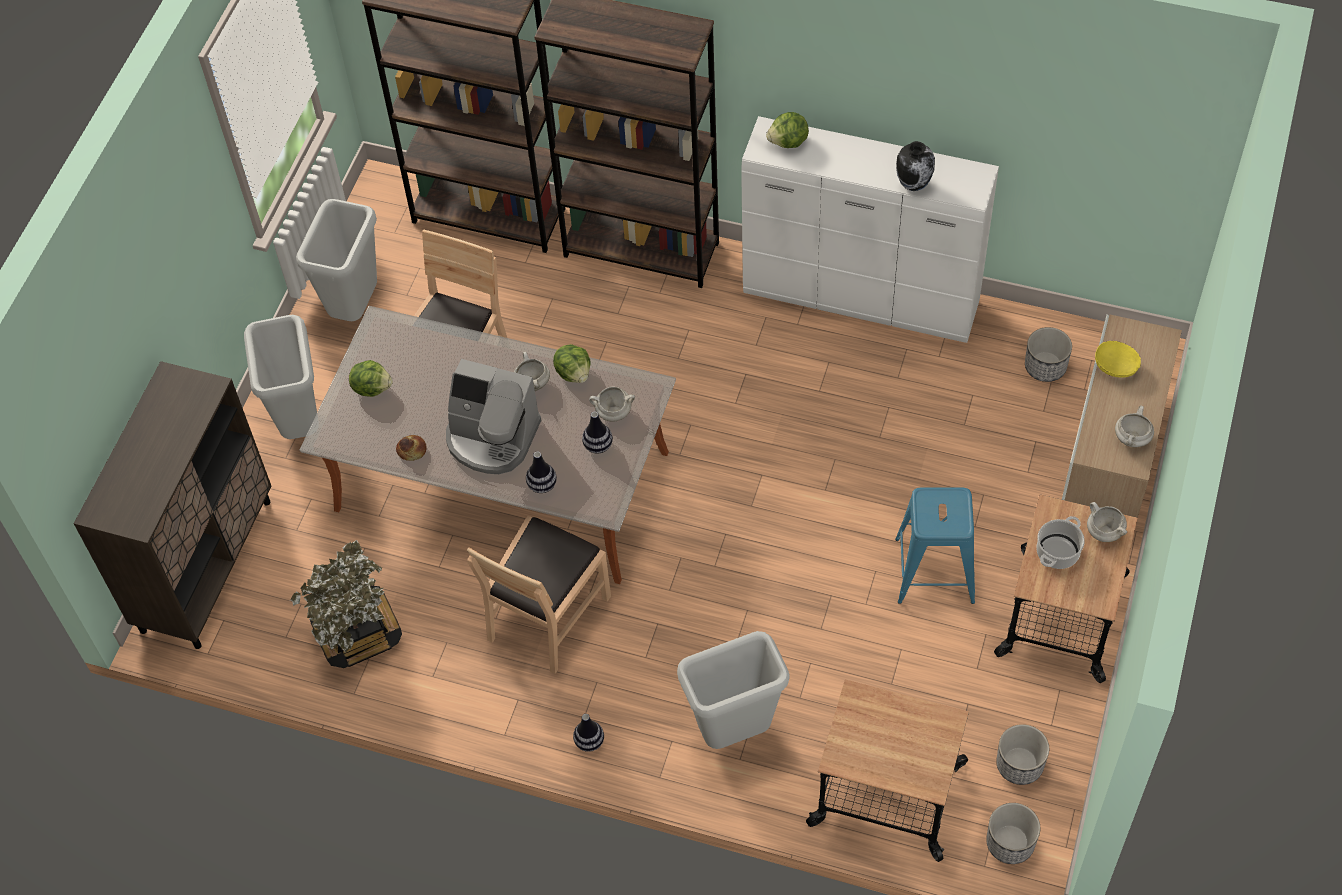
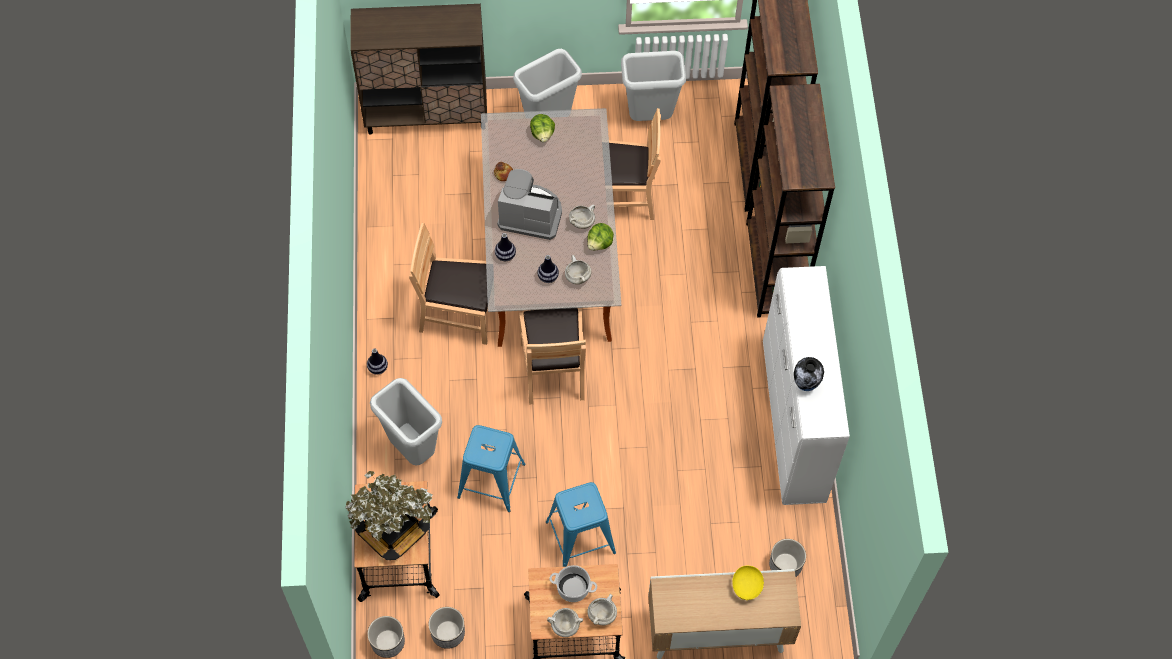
camera: 65 degrees right, 5 degrees up
(357, 632) = (409, 212): potted plant -> potted plant (392, 528)
(492, 437) = (530, 214): coffee machine -> coffee machine turned 105 degrees clockwise
(682, 529) = (553, 370): none -> brown chair
(788, 142) = (809, 292): lettuce -> none
(816, 649) = (491, 480): none -> blue stool
(1132, 439) = (687, 614): white cooking pot -> white cooking pot (564, 626)

